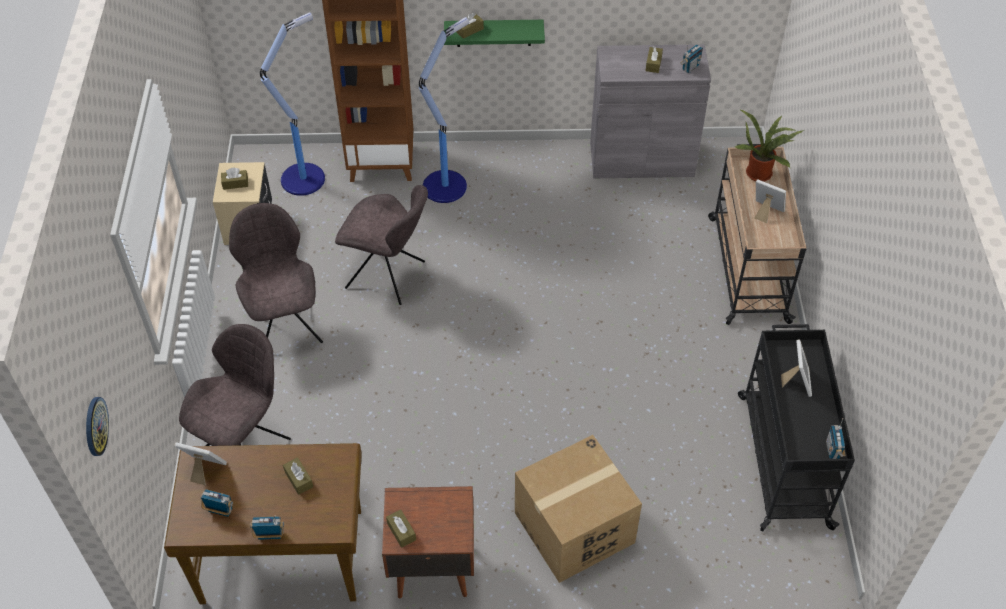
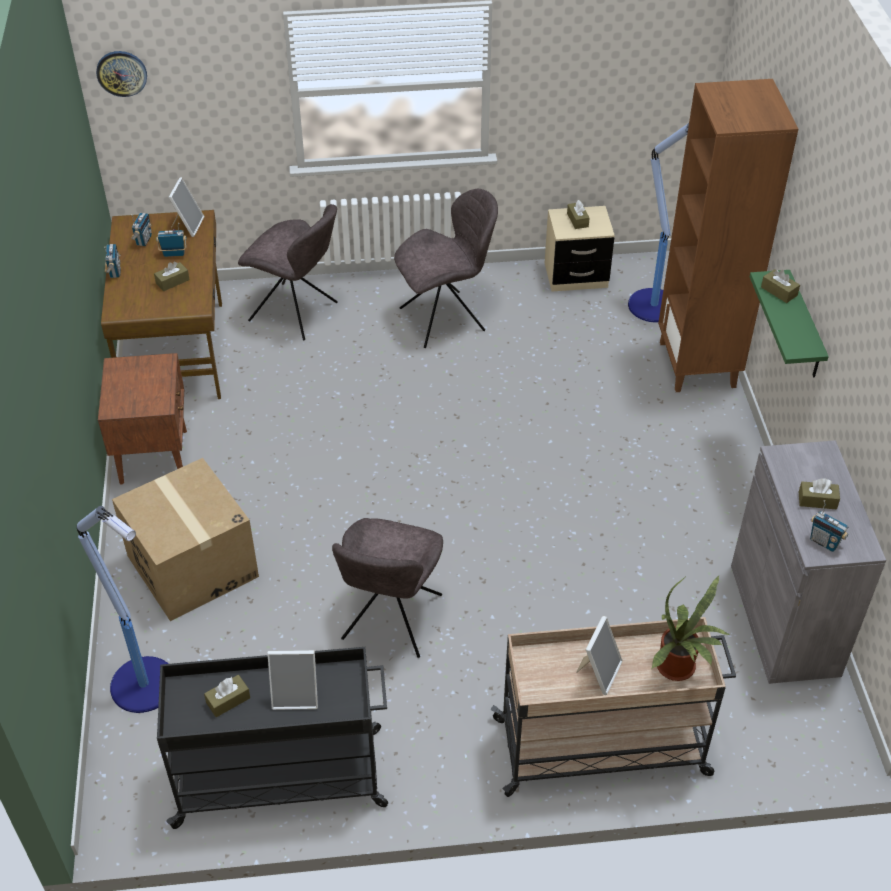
camera: 85 degrees right, 5 degrees down
(388, 276) = (523, 387): grey chair -> grey chair (390, 620)
(401, 531) = (126, 368): brown tissue box -> brown tissue box (228, 700)
(446, 185) = (676, 422): floor lamp -> floor lamp (145, 686)
(833, 450) = (187, 729): radio -> radio (174, 254)

